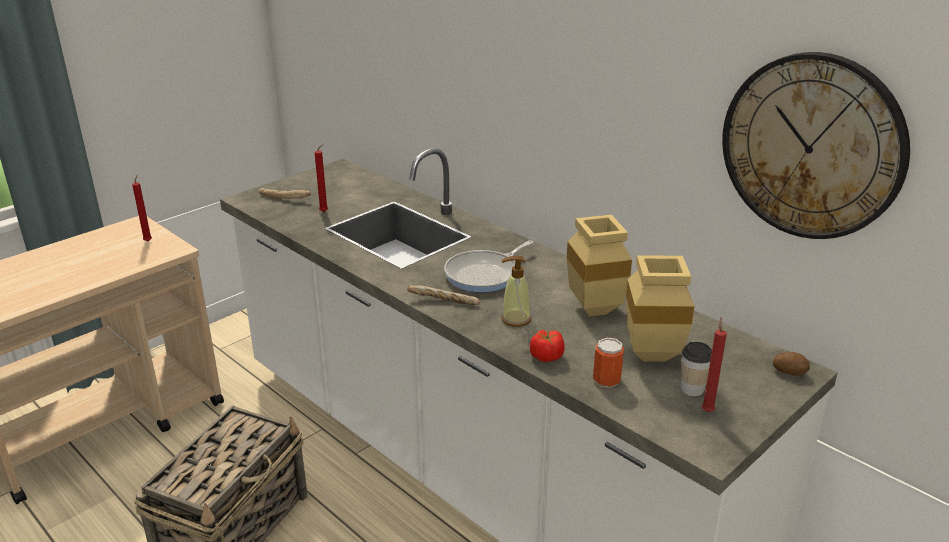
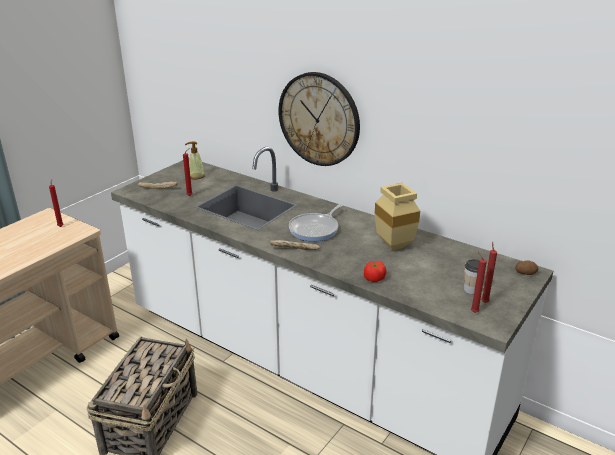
camera: 10 degrees left, 0 degrees up
(515, 319) = (346, 256): soap dispenser -> soap dispenser (196, 176)
(606, 380) = (417, 289): can -> none
(655, 354) = (441, 270): beige vase -> none
(684, 424) = (473, 311): none -> red candle
(811, 147) = (531, 131): wall clock -> wall clock (319, 119)

